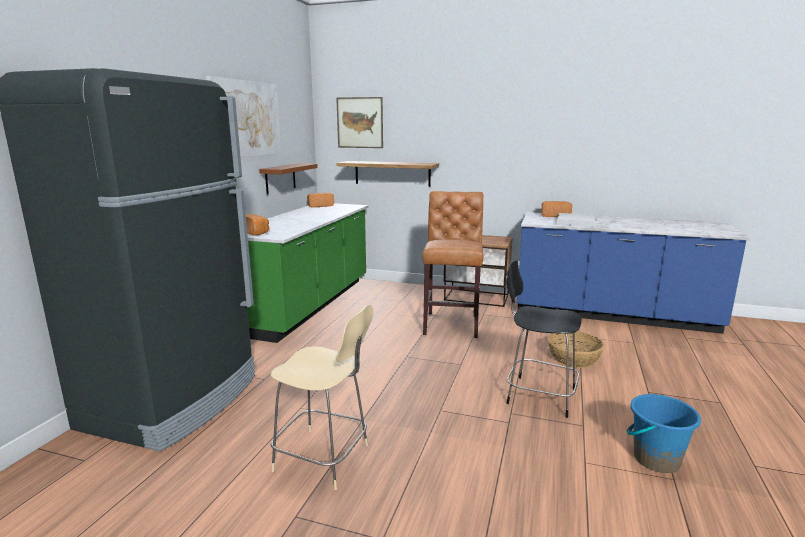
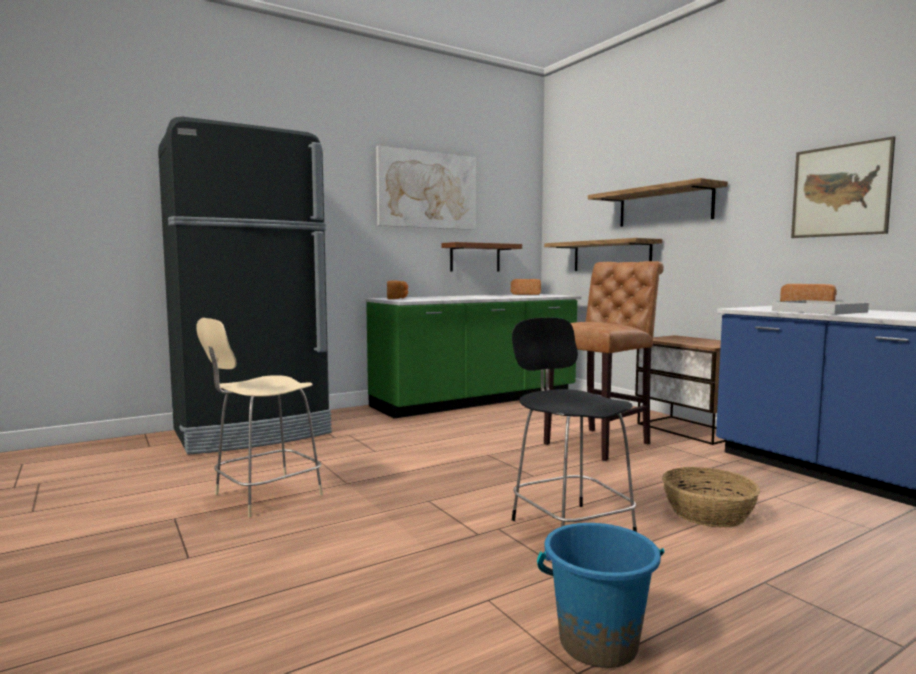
camera: 40 degrees right, 10 degrees down
(325, 459) = (264, 495): beige chair -> beige chair turned 75 degrees clockwise
(360, 122) = (582, 197): picture -> picture (840, 190)
(440, 139) = (664, 206): none -> shelf

